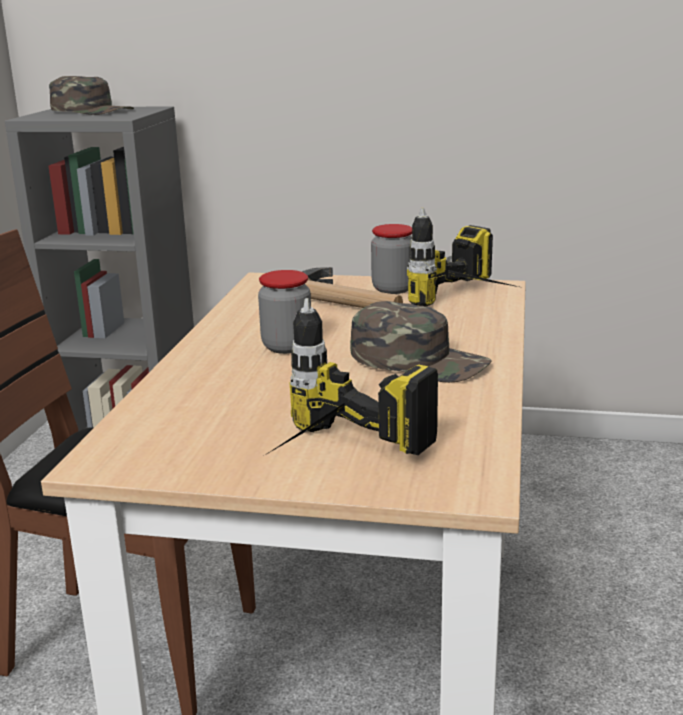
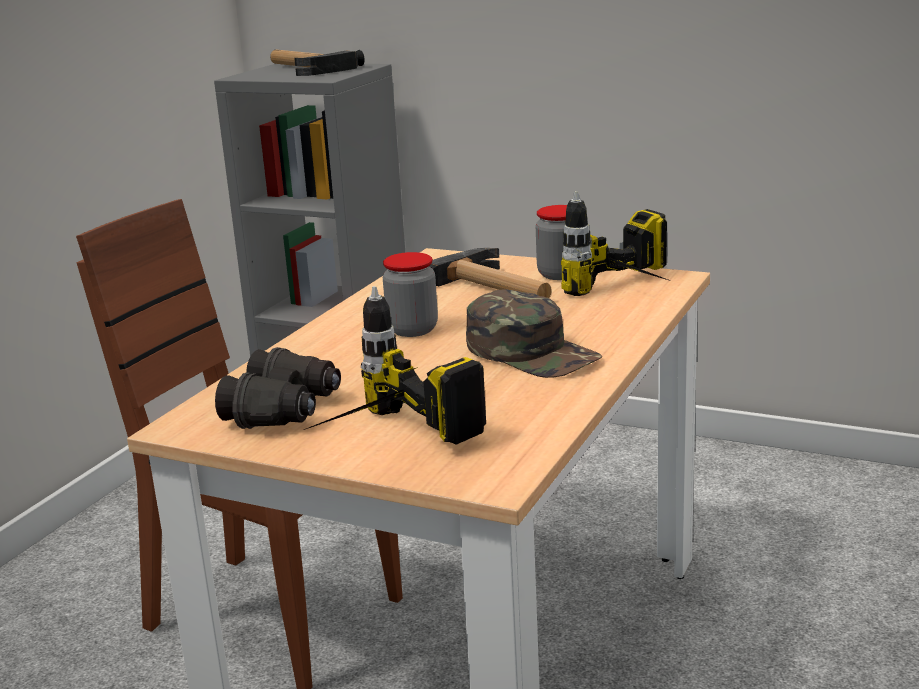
camera: 15 degrees right, 0 degrees up
(92, 110) = (305, 68): green cap -> hammer
(205, 435) = (285, 410): none -> black binoculars

